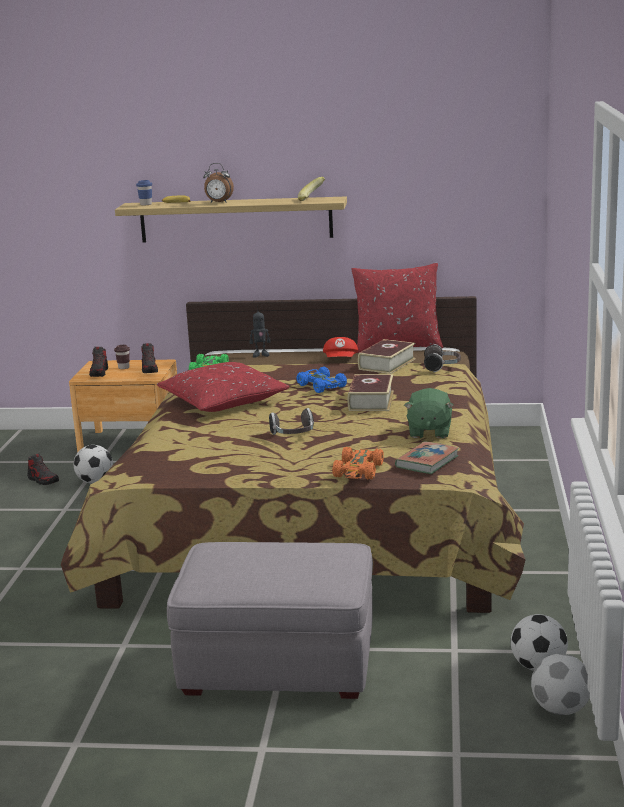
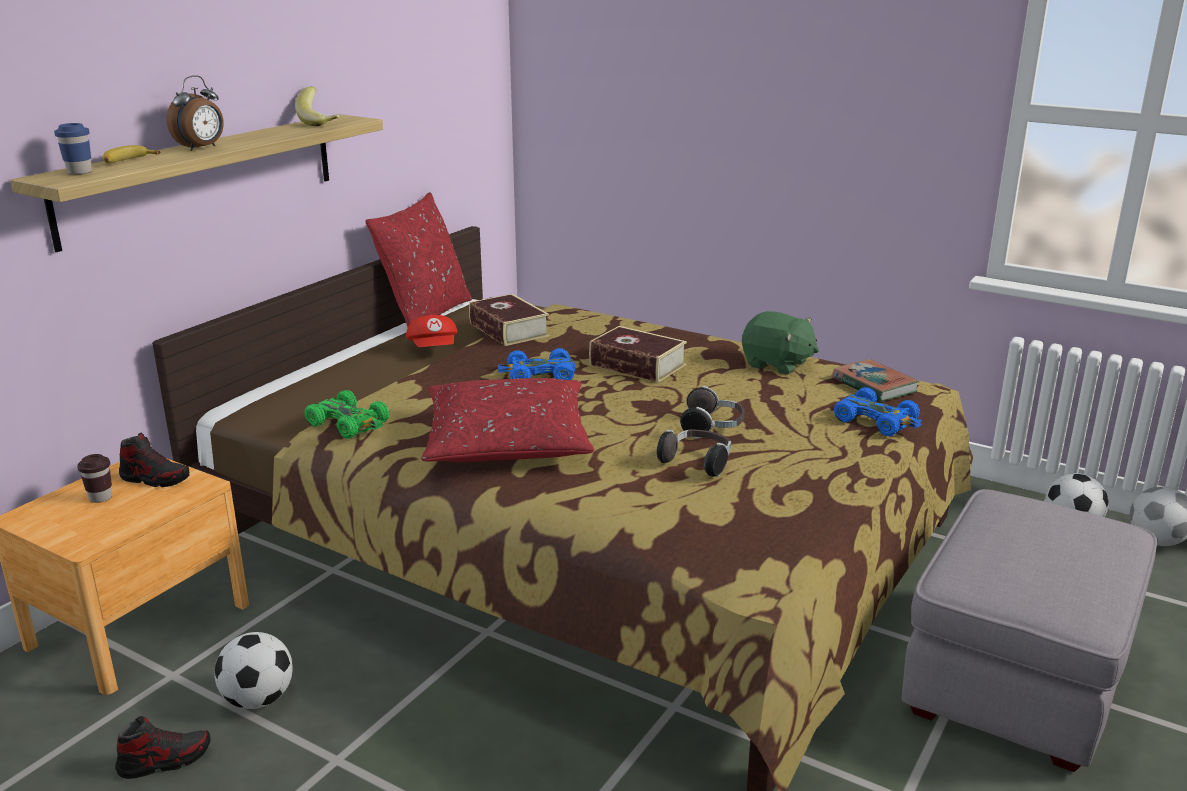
camera: 65 degrees left, 5 degrees up
(99, 373) = (84, 524): shoe -> none
(260, 355) = (317, 383): toy robot -> none
(341, 361) = (434, 349): red cap -> red cap turned 45 degrees clockwise
(358, 471) = (877, 421): orange toy car -> blue toy car
(442, 367) = (560, 312): headphones -> headphones (697, 463)

